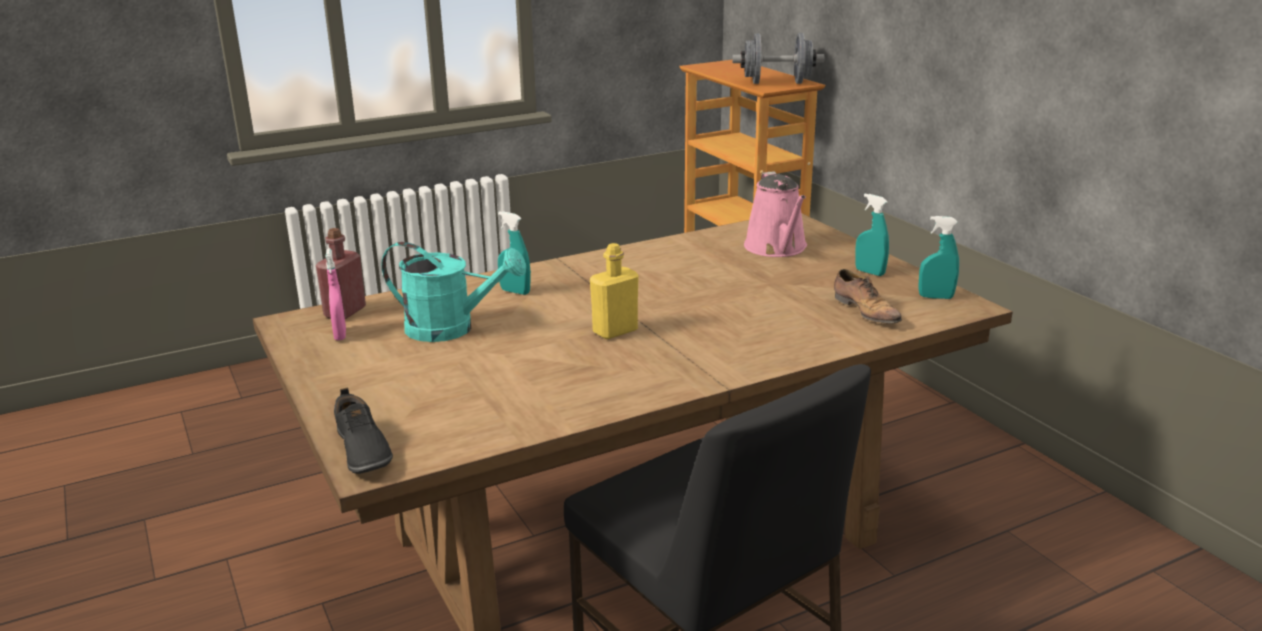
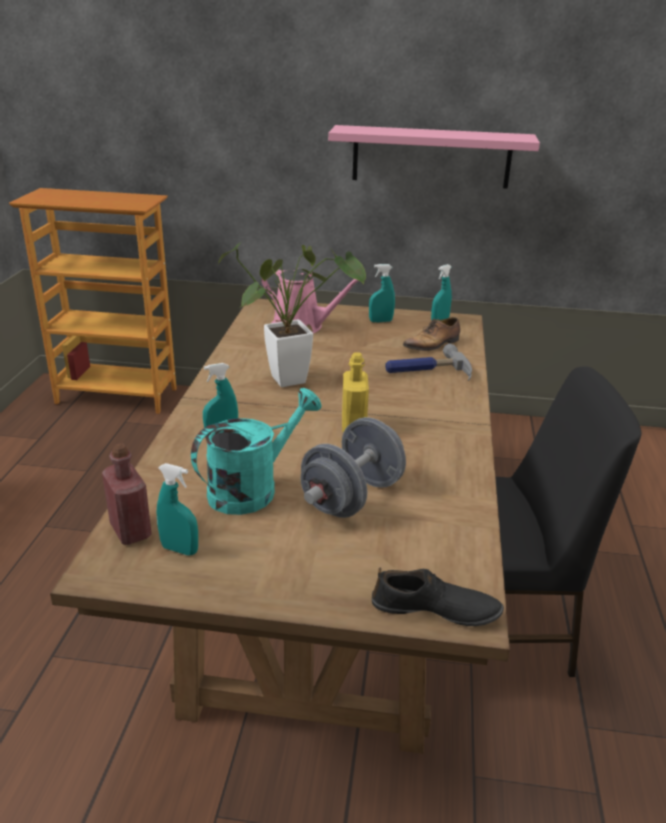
camera: 55 degrees left, 5 degrees up
(340, 335) = (179, 549): pink spray bottle -> turquoise spray bottle
(665, 282) = (297, 379): none -> potted plant
(777, 83) = (131, 201): grey dumbbell -> grey dumbbell (352, 497)
(792, 327) = (427, 371): none -> hammer
(866, 311) = (433, 345): shoe -> shoe turned 135 degrees clockwise
(1099, 80) = (431, 157): none -> pink shelf

